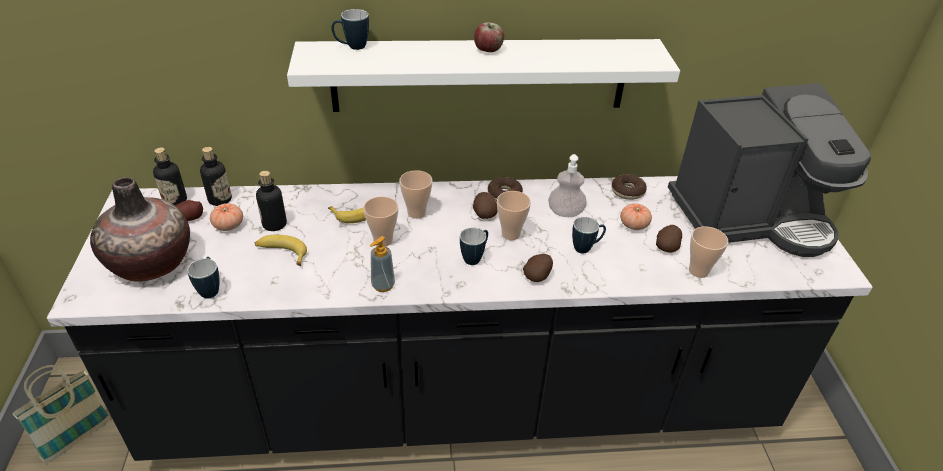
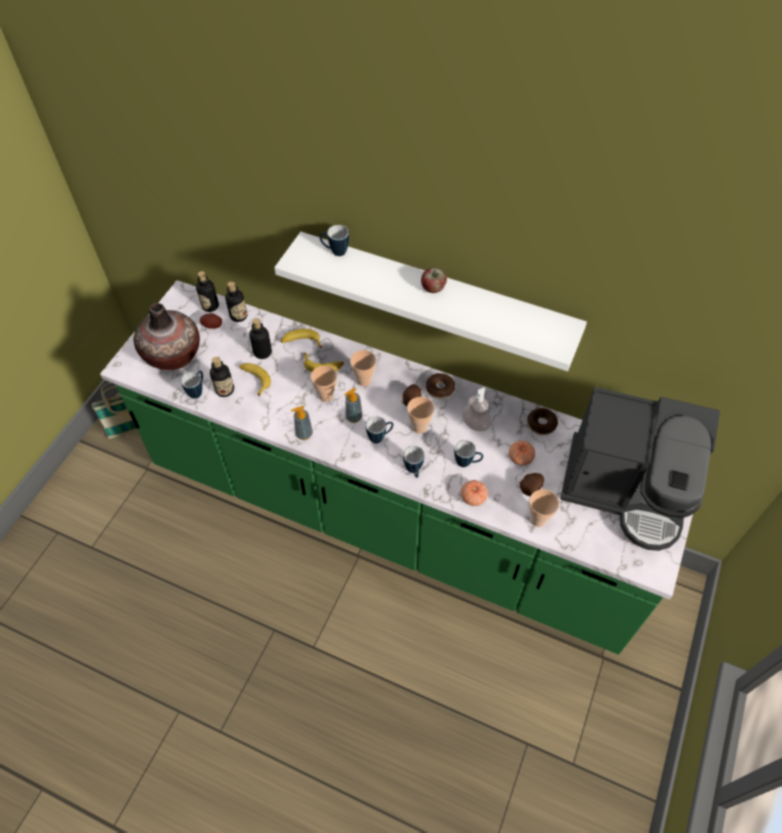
camera: 30 degrees right, 15 degrees up
(228, 225) = (233, 342): tomato -> tomato (473, 497)
(248, 276) = (225, 390): none -> bottle
(316, 201) = (301, 342): none -> banana
(430, 249) = (353, 417): none -> soap dispenser
(464, 403) = (391, 518): black counter -> green counter
(538, 276) = (414, 471): potato -> mug

